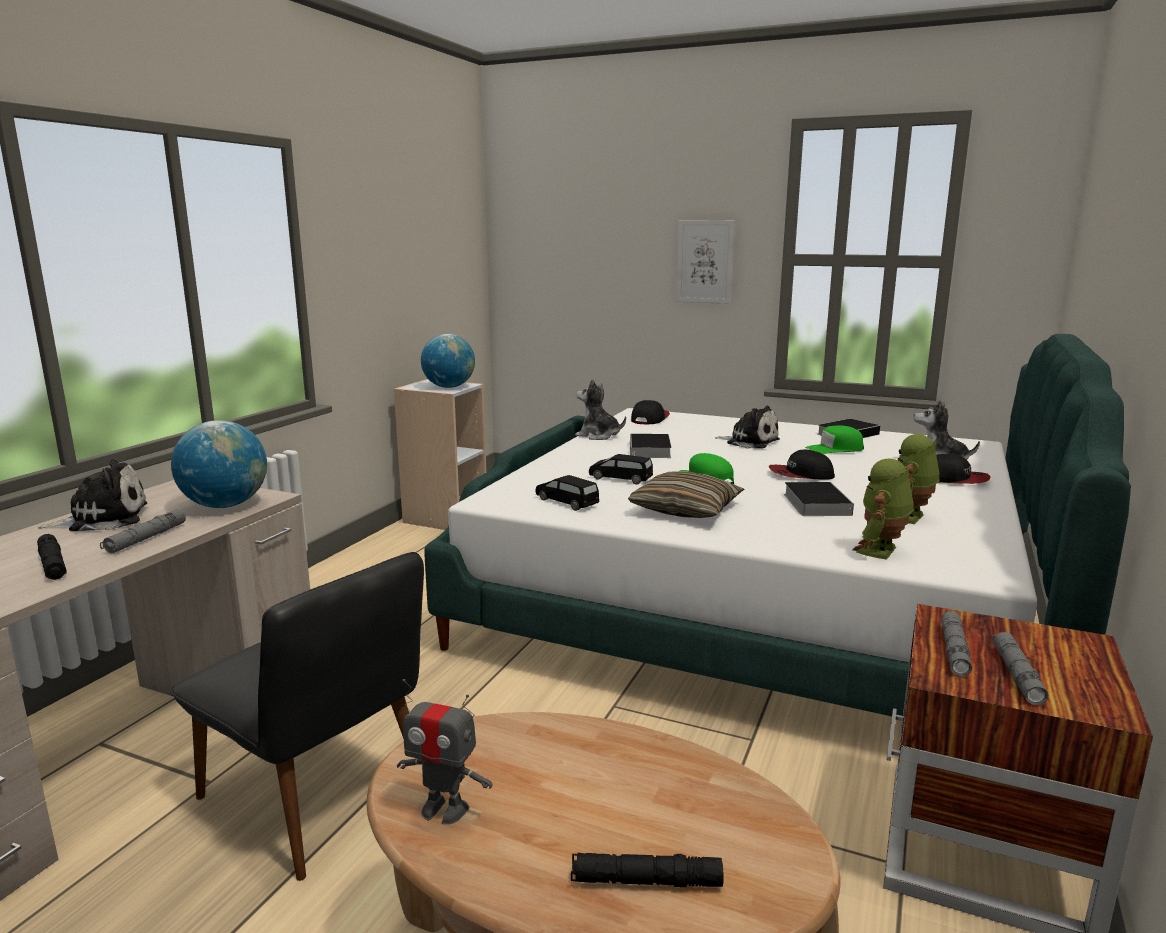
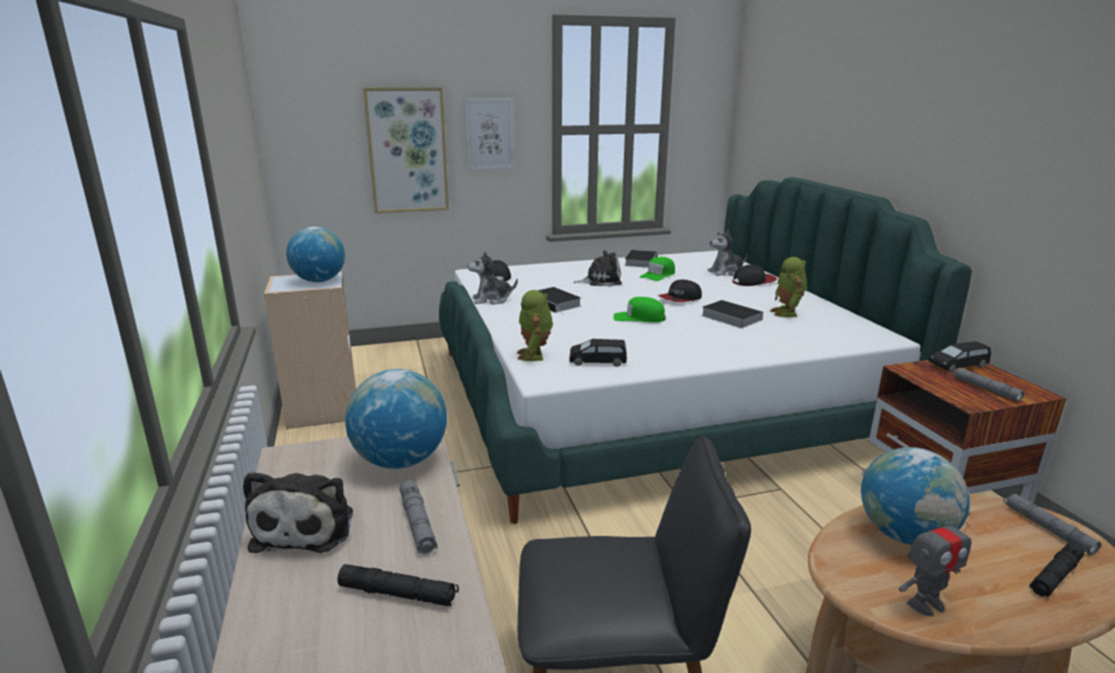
camera: 40 degrees left, 5 degrees up
(103, 519) = (307, 526): plush toy -> plush toy turned 150 degrees clockwise
(569, 757) = (904, 535): none -> globe
(616, 275) = (407, 151): none -> picture
(620, 479) = (588, 332): black toy car -> black toy car (958, 366)
(686, 509) = (677, 343): pillow -> none
(881, 551) = (820, 339): toy robot -> toy robot (535, 355)
(954, 650) = (945, 386): grey flashlight -> grey flashlight (1047, 528)

